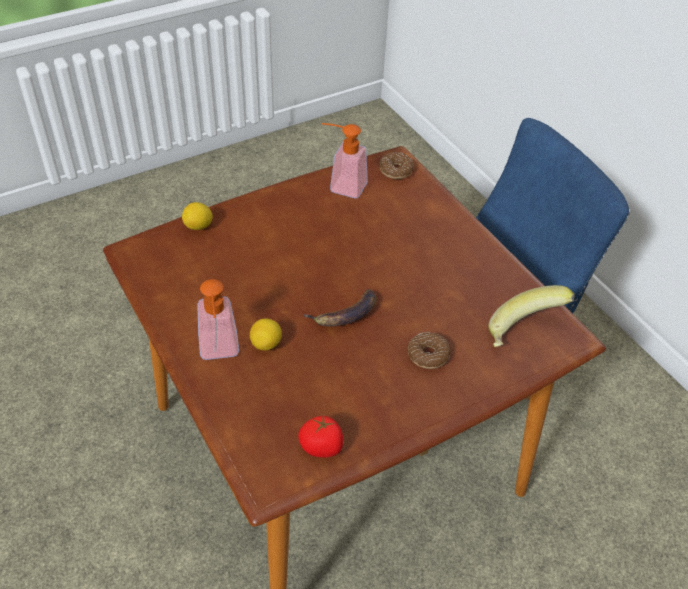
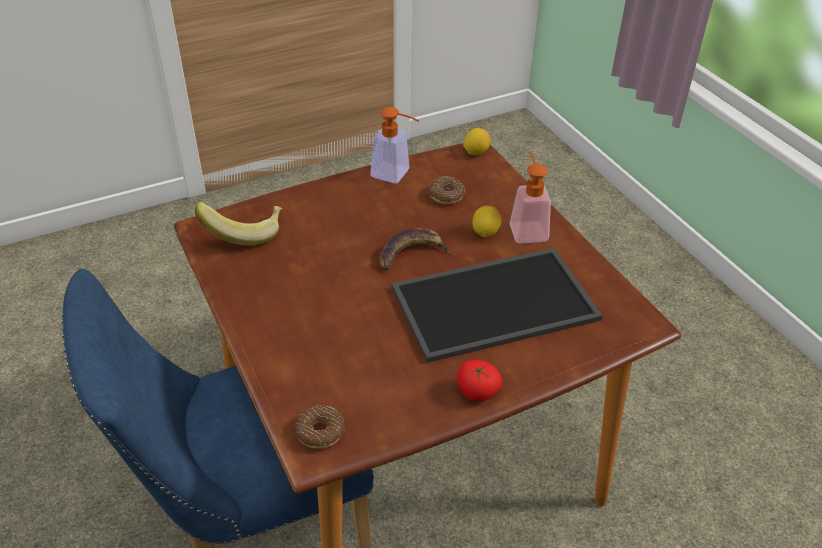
camera: 175 degrees left, 5 degrees down
(198, 227) = (579, 351): lemon -> lemon (475, 152)
(264, 267) = (495, 301): none -> tray
(322, 447) = (437, 168): tomato -> tomato (476, 392)
(342, 185) = (400, 407): soap dispenser -> soap dispenser (396, 175)
(428, 355) = (340, 219): donut -> donut (446, 195)

